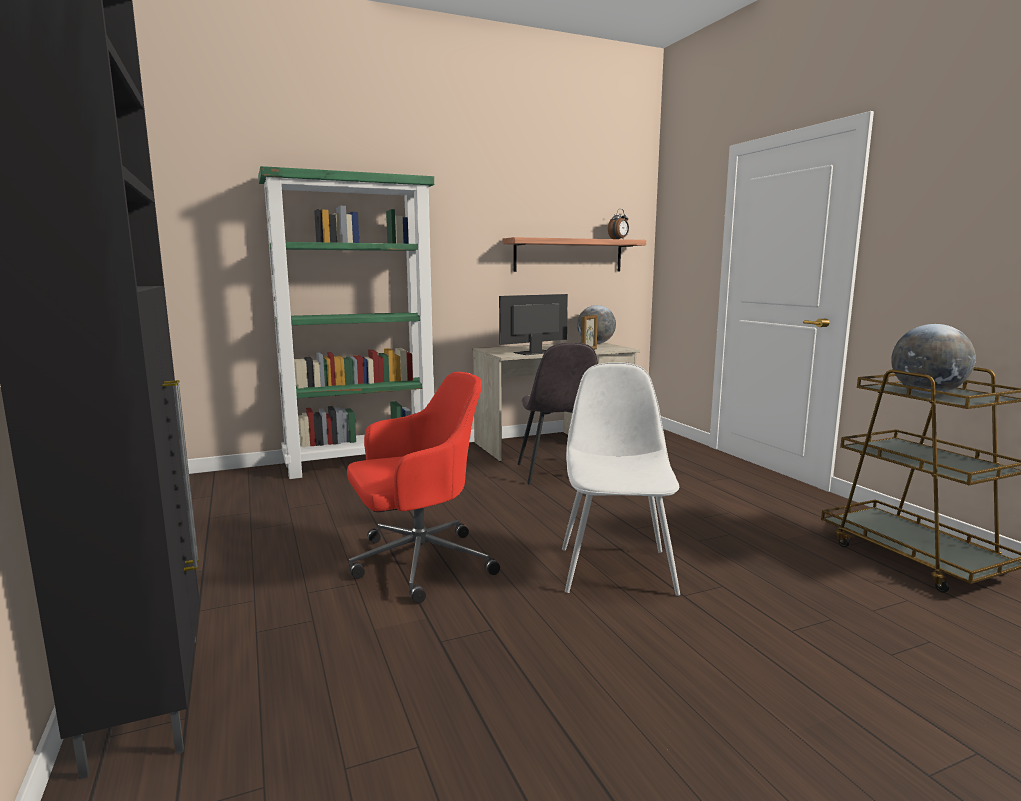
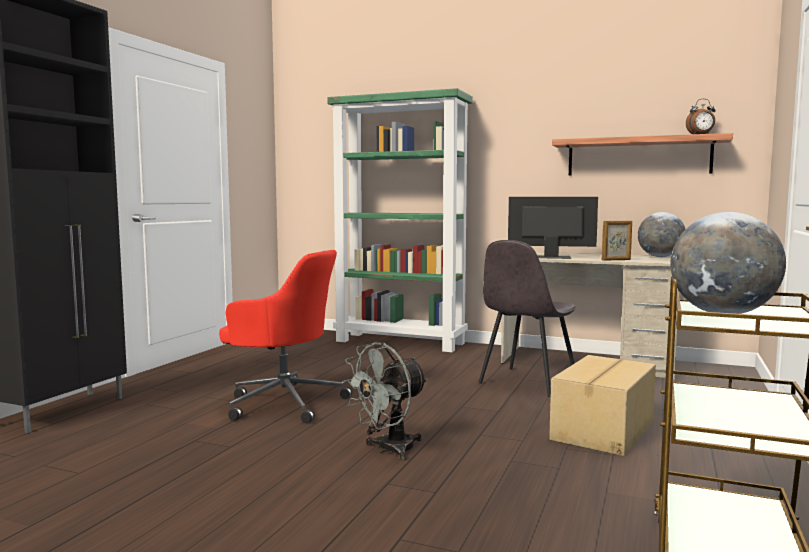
camera: 45 degrees right, 5 degrees down
(616, 568) = (388, 450): white chair -> grey fan
(687, 496) = (604, 430): none -> cardboard box

